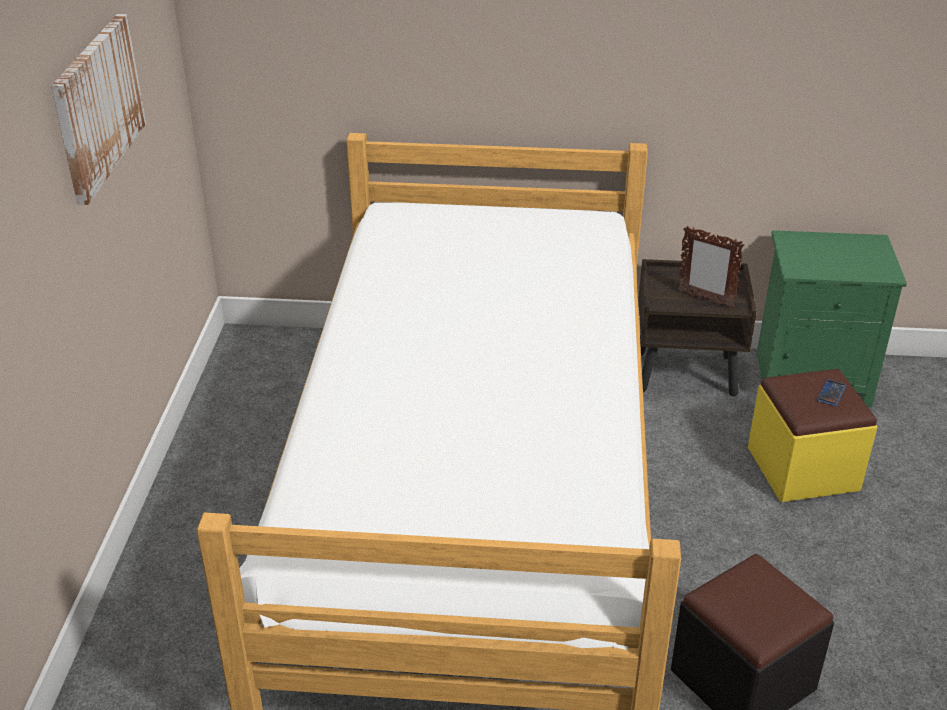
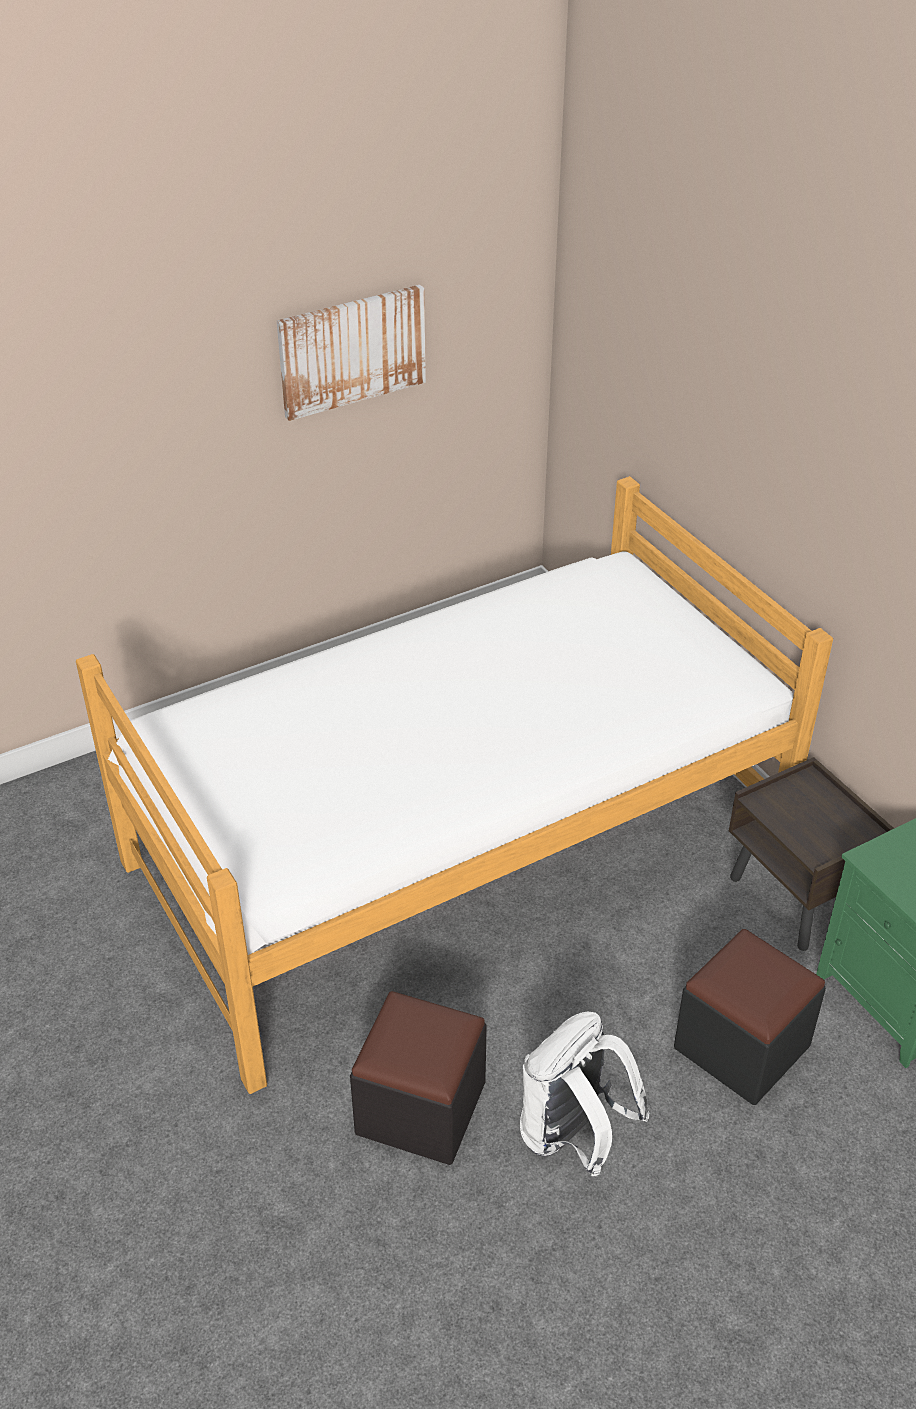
camera: 55 degrees right, 5 degrees up
(704, 299) = (801, 828): picture frame -> none
(802, 469) = (741, 1047): yellow ottoman -> black ottoman
(830, 600) = (572, 1137): none -> white backpack
(831, 393) = (767, 986): phone -> none

